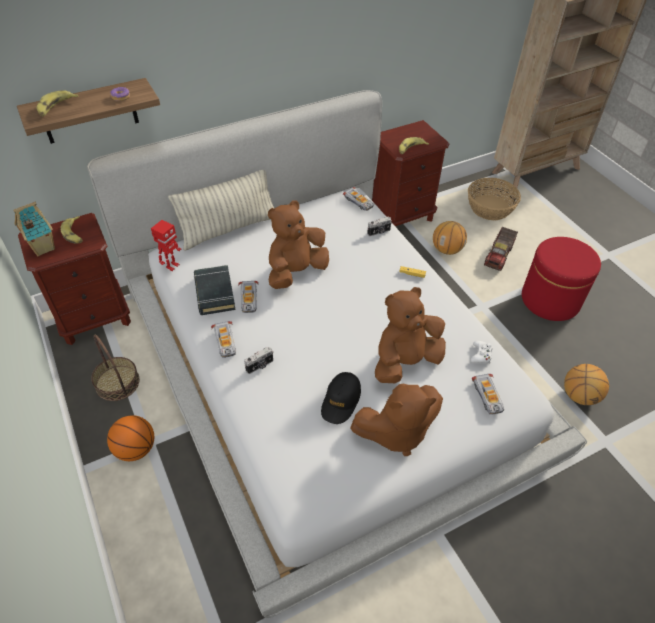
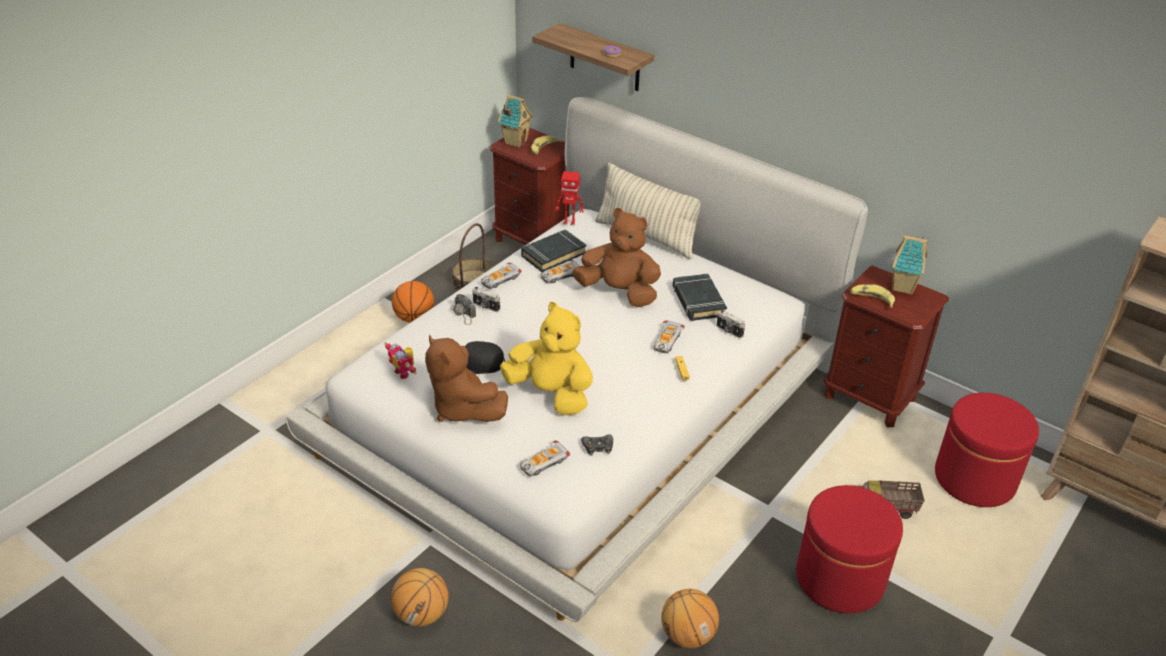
camera: 65 degrees right, 10 degrees down
(56, 108) = (570, 36): banana -> none
(260, 386) = (463, 313): none -> camera
(322, 463) = (404, 372): none -> toy robot
(335, 233) = (698, 301): none -> black book
(359, 202) = (768, 304): toy car -> toy car (667, 340)
(405, 361) = (551, 394): brown plush toy -> yellow plush toy
(406, 132) = (904, 287): none -> toy house
(447, 250) = (845, 454): basketball -> basketball (422, 614)
(481, 355) = (598, 447): white game controller -> black game controller
(489, 208) = (974, 479): basket -> red ottoman

